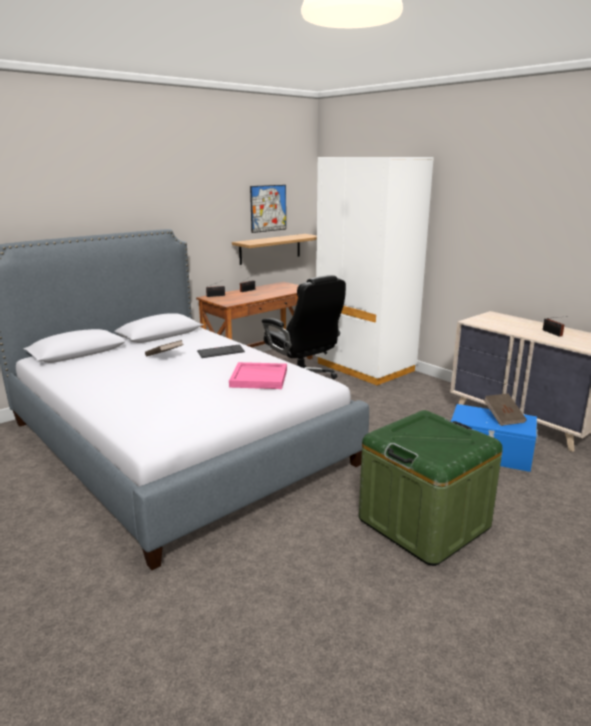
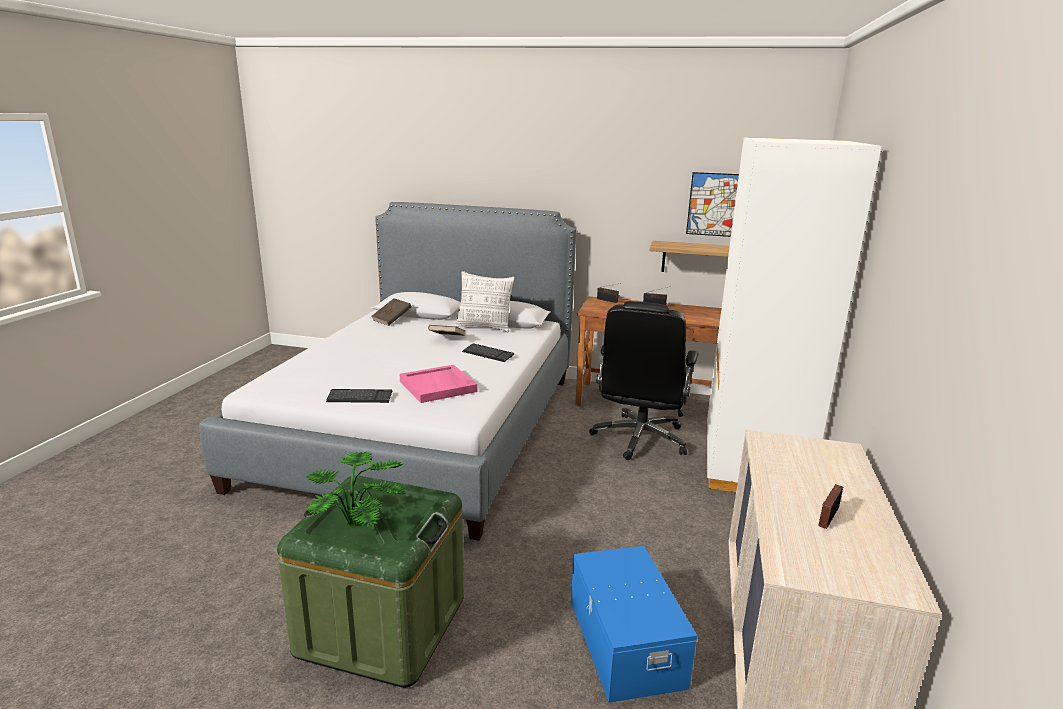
camera: 55 degrees right, 0 degrees up
(161, 341) = (484, 327): none -> pillow
(241, 405) = (360, 397): none -> keyboard
(438, 444) = (358, 524): none -> potted plant
(503, 418) = (645, 599): brown book -> brown book (392, 320)

